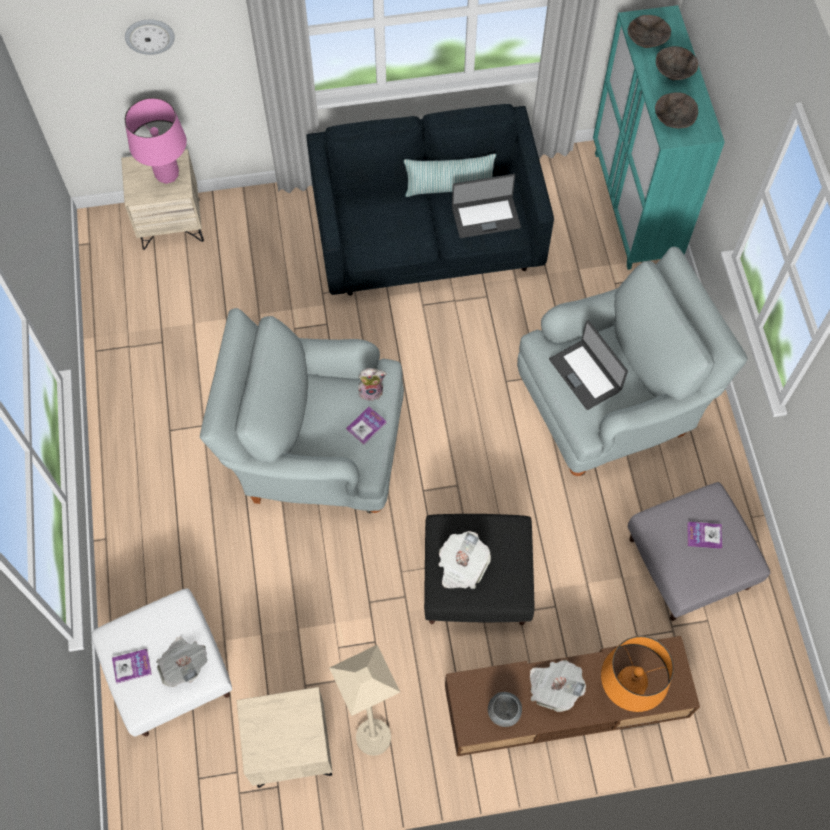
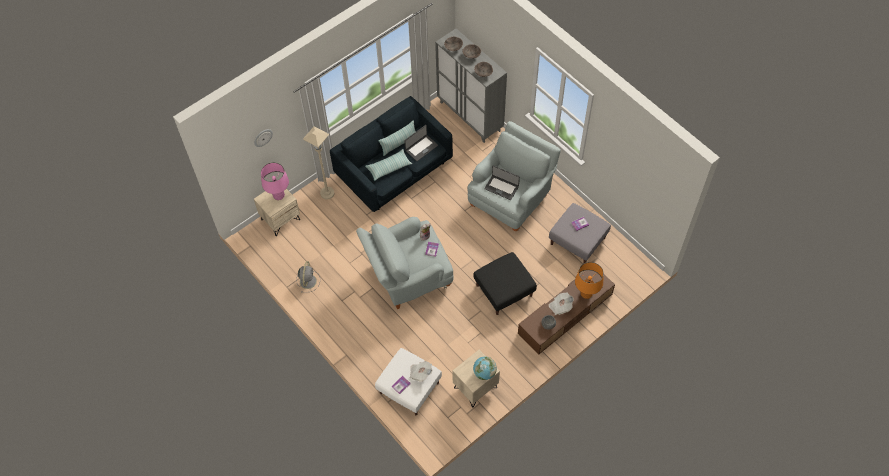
camera: 30 degrees left, 5 degrees down
(139, 360) = (308, 280): none -> grey fan
(294, 745) = (484, 373): none -> globe
(373, 737) = (503, 366): beige floor lamp -> beige floor lamp (327, 193)
(400, 223) = (389, 167): none -> pillow
(461, 566) = (500, 282): newspaper -> none
(634, 207) = (470, 116): turquoise cabinet -> grey cabinet

